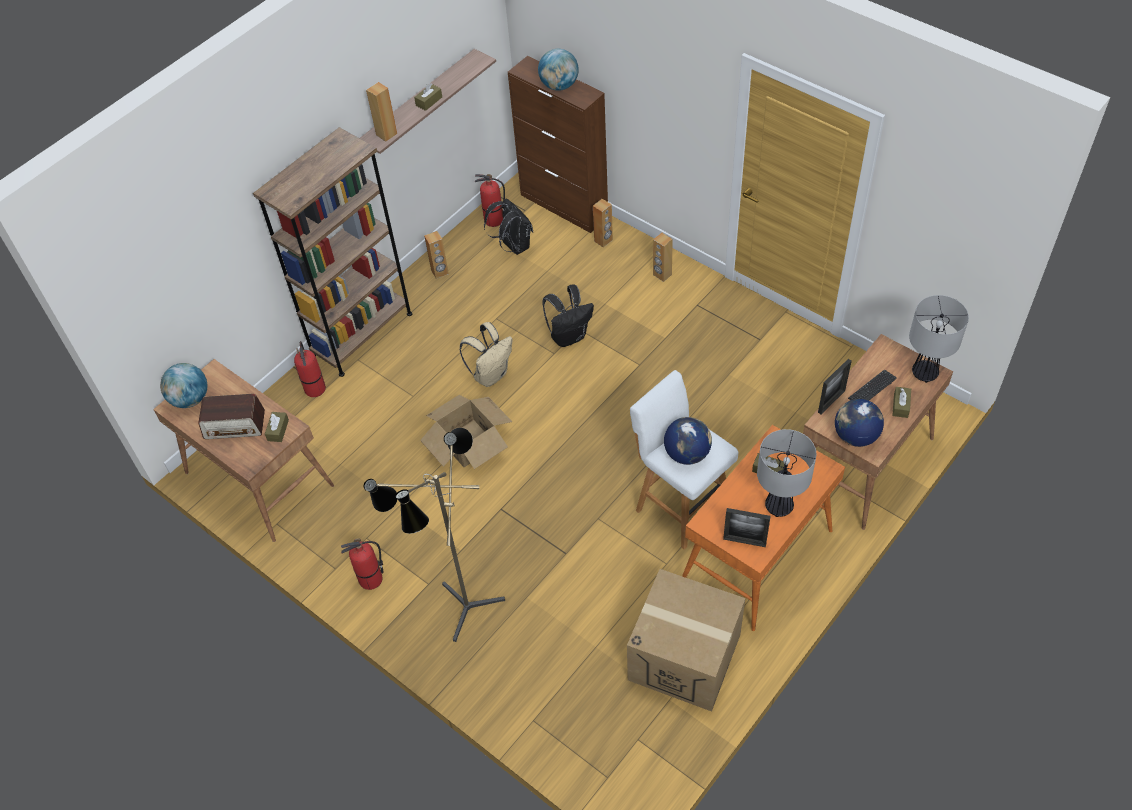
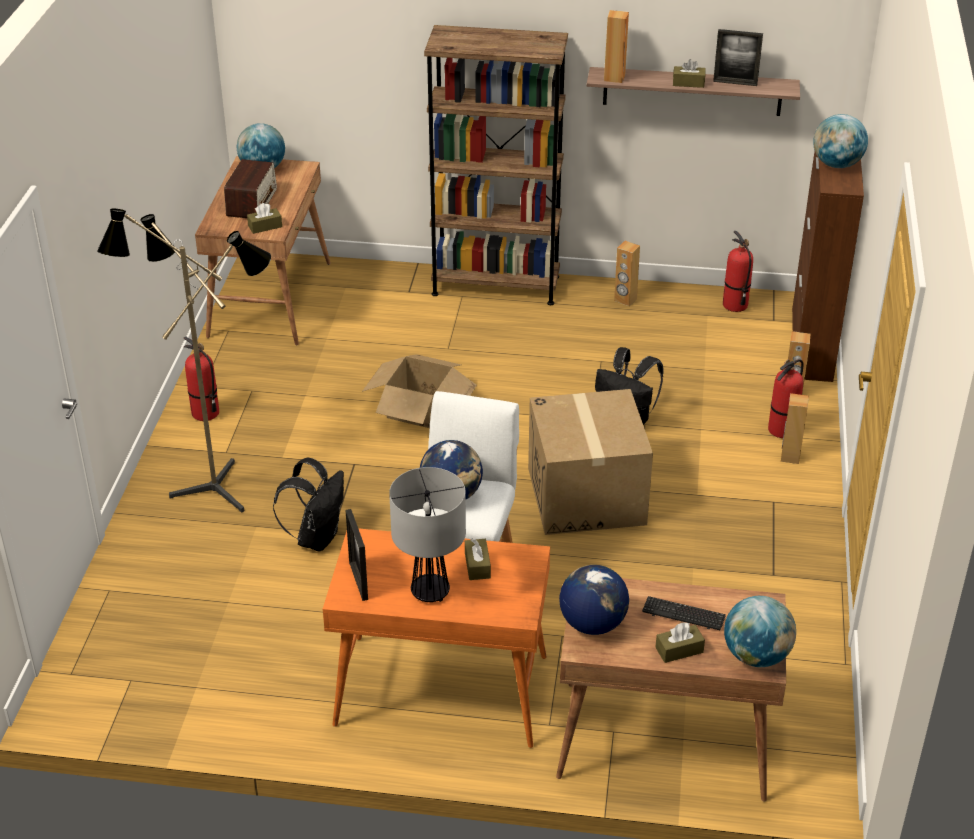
camera: 55 degrees right, 15 degrees down
(235, 425) = (252, 202): radio -> radio turned 135 degrees counterclockwise
(315, 389) = (402, 287): fire extinguisher -> fire extinguisher (782, 430)
(491, 374) = (522, 388): beige backpack -> none
(513, 246) = (713, 333): black backpack -> black backpack (317, 537)
(684, 657) = (259, 679): cardboard box -> cardboard box (586, 496)
(831, 401) = (629, 584): picture frame -> picture frame (735, 83)
(924, 373) = (756, 656): table lamp -> globe

